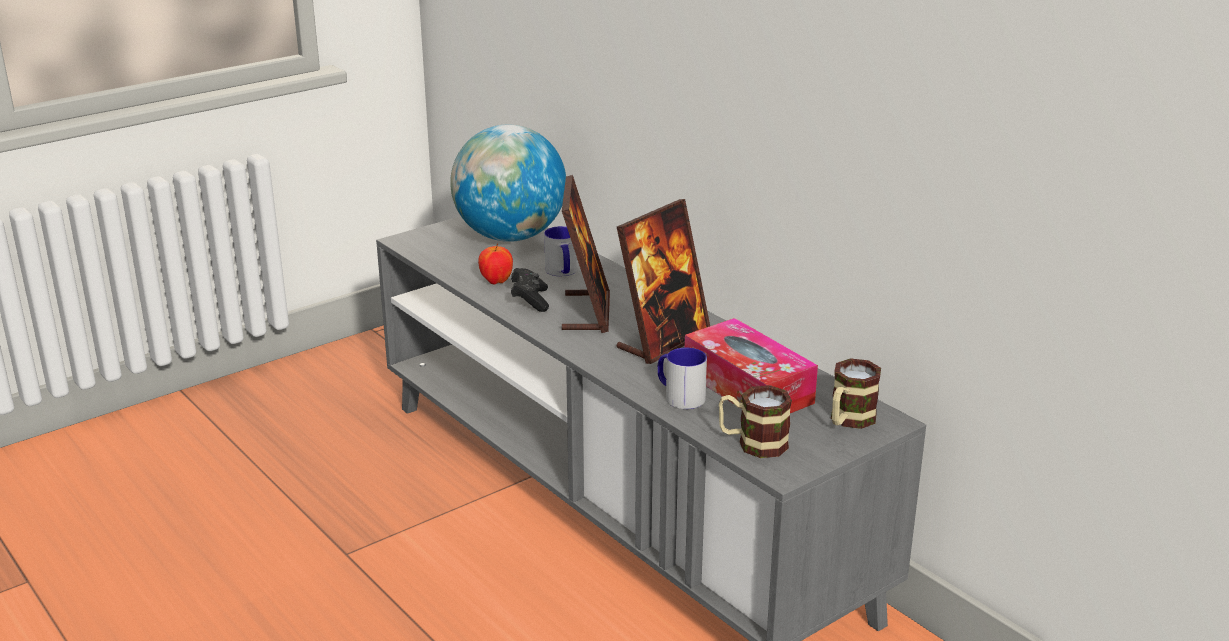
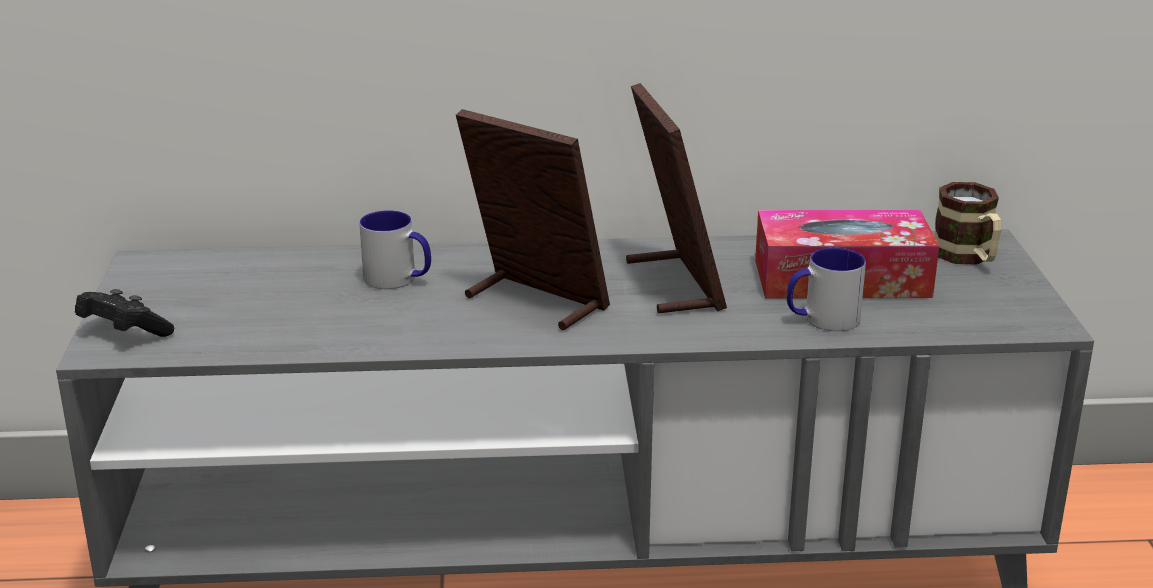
camera: 55 degrees left, 0 degrees up
(496, 281) = (355, 327): apple -> none
(510, 237) = (234, 277): globe -> none
(530, 300) = (448, 324): black game controller -> black game controller (123, 333)
(752, 443) = (972, 318): mug -> none

